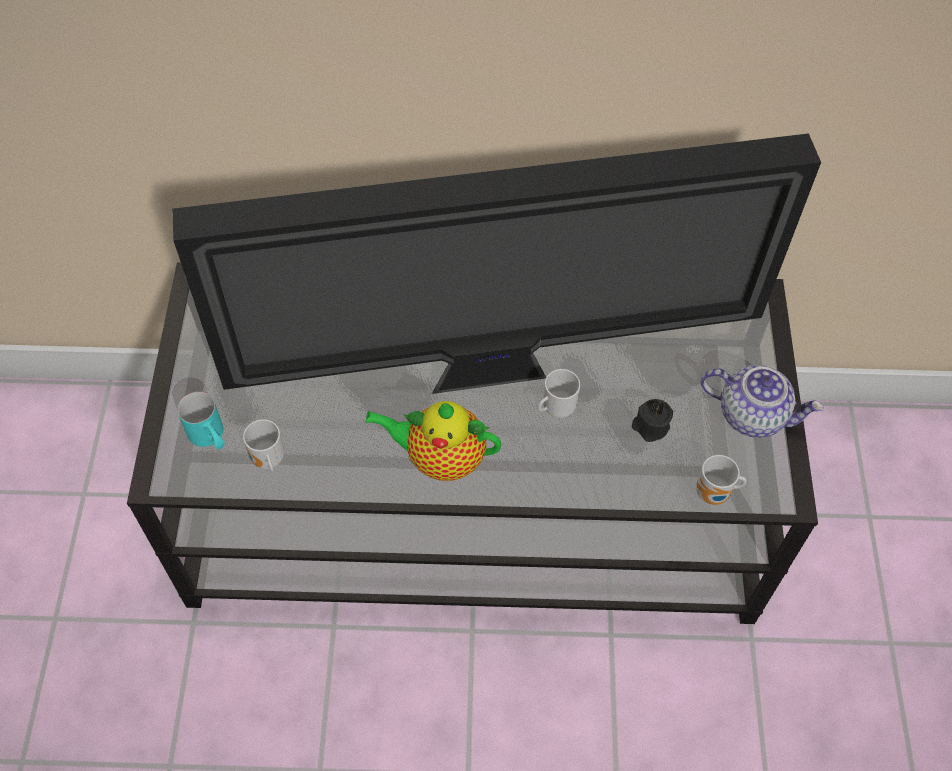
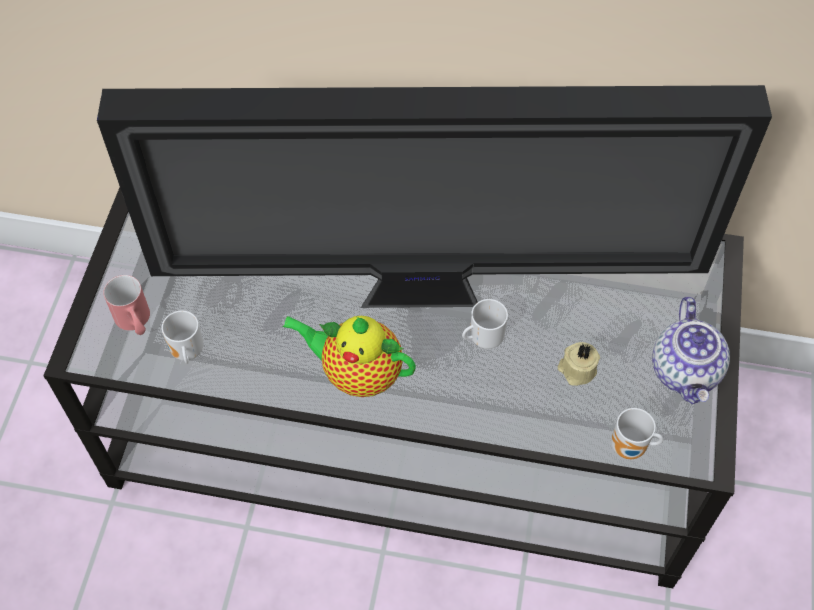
camera: 10 degrees right, 0 degrees up
(210, 438) = (135, 323): turquoise mug -> red mug
(650, 426) = (576, 370): black candle -> beige candle
(753, 414) = (686, 371): teapot -> teapot turned 60 degrees clockwise

